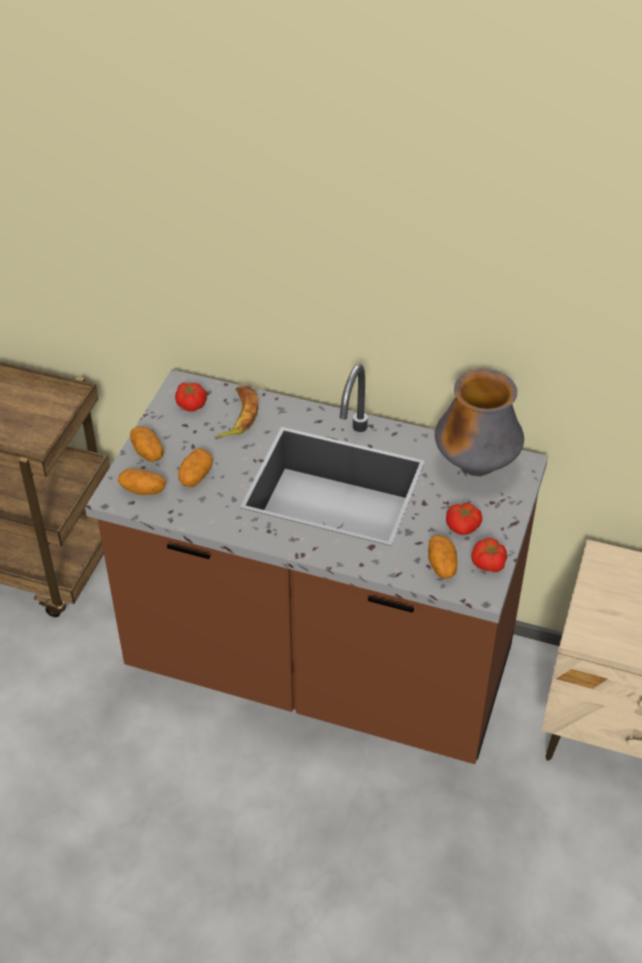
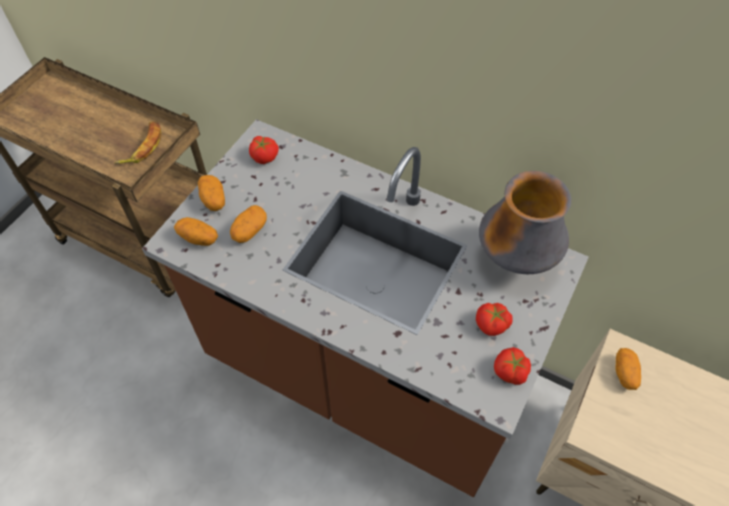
camera: 10 degrees right, 10 degrees up
(237, 416) = (302, 174): banana -> banana (143, 146)
(442, 565) = (463, 366): potato -> potato (624, 373)

